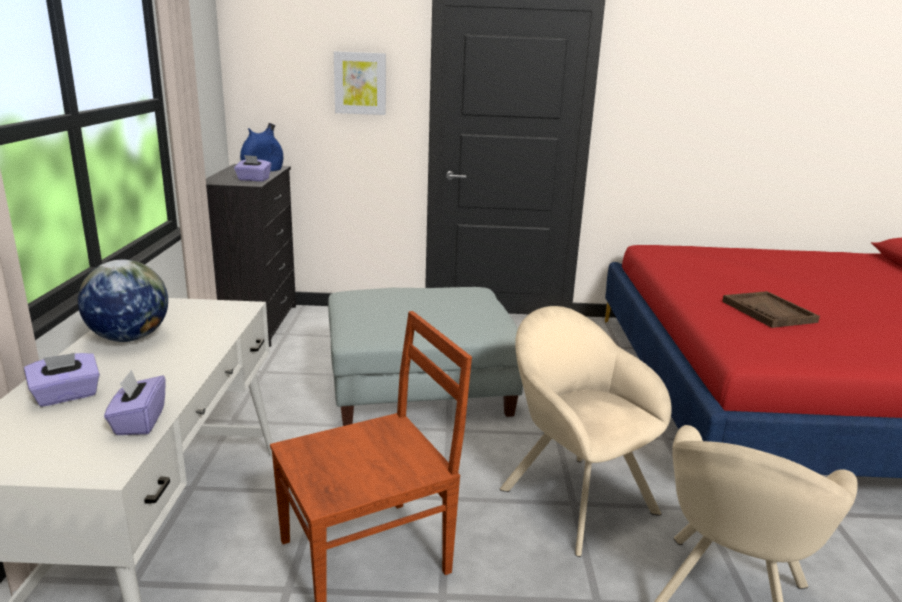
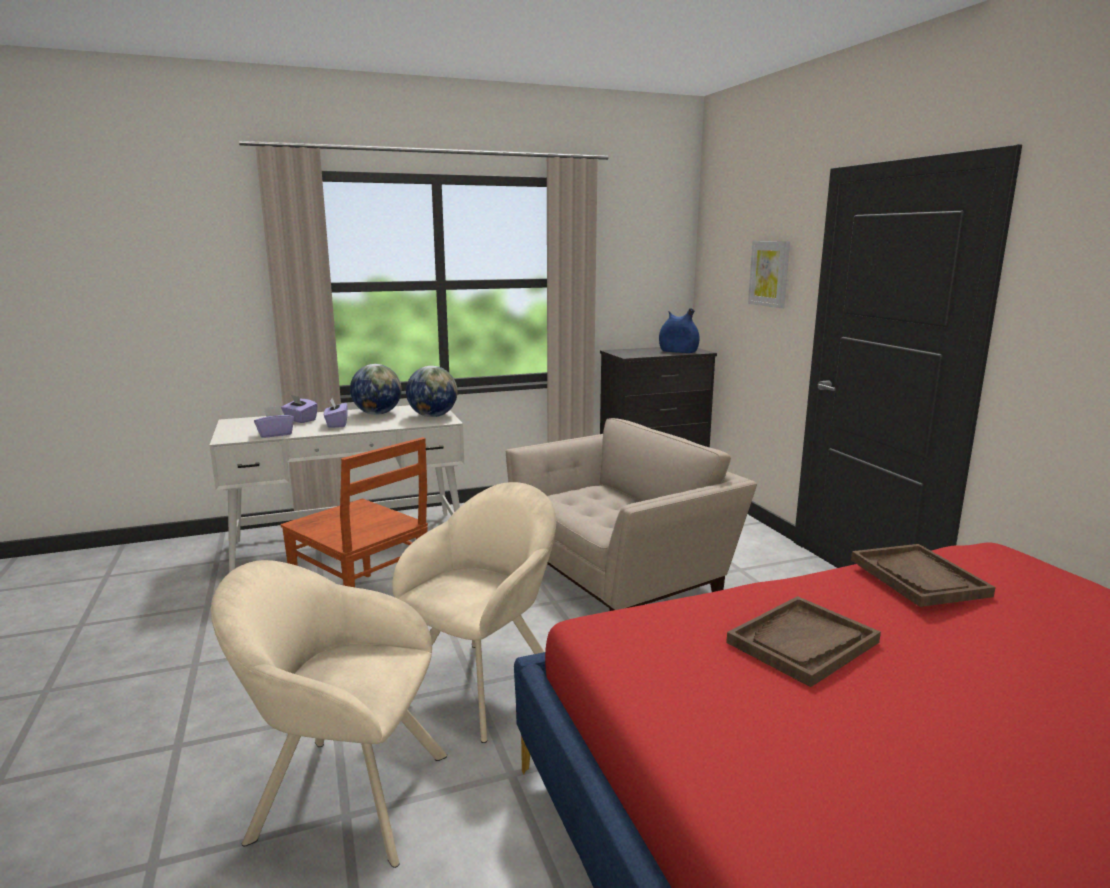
camera: 70 degrees right, 5 degrees down
(205, 310) = (433, 416): none -> globe
(253, 179) = (641, 354): purple tissue box -> purple tissue box (336, 424)
(420, 386) = (620, 574): grey ottoman -> beige armchair
(694, 268) = (918, 577): none -> brown tray

